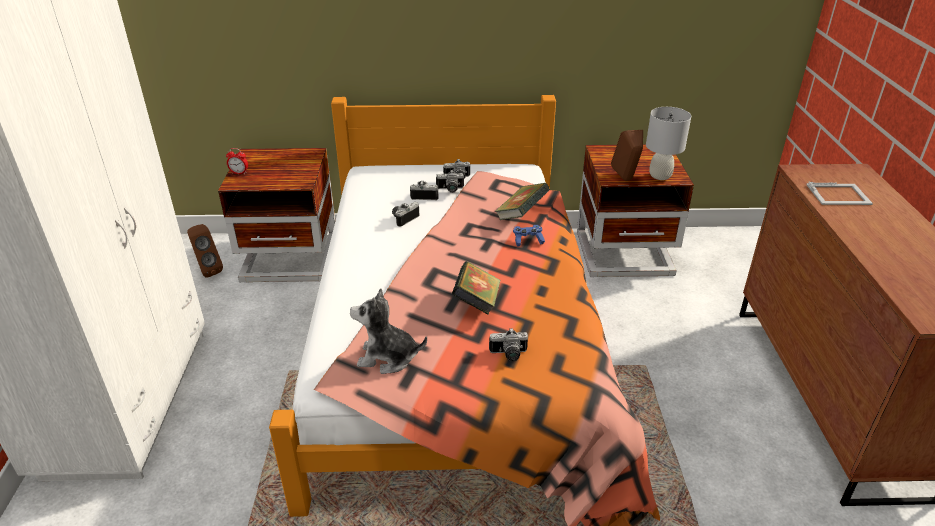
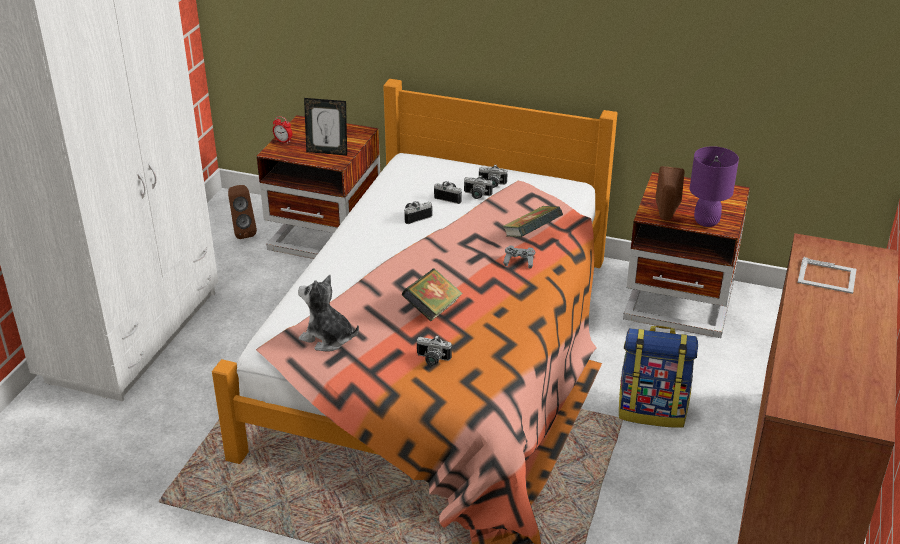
camera: 20 degrees right, 0 degrees up
(288, 175) = (327, 152): none -> picture frame
(528, 240) = (519, 262): blue game controller -> grey game controller
(660, 177) = (706, 223): grey table lamp -> purple table lamp
(664, 351) = (652, 411): none -> backpack

